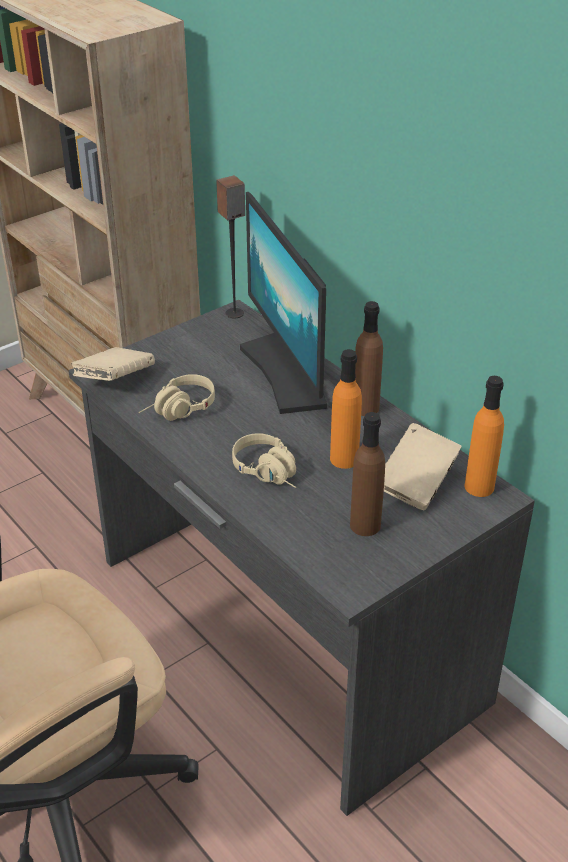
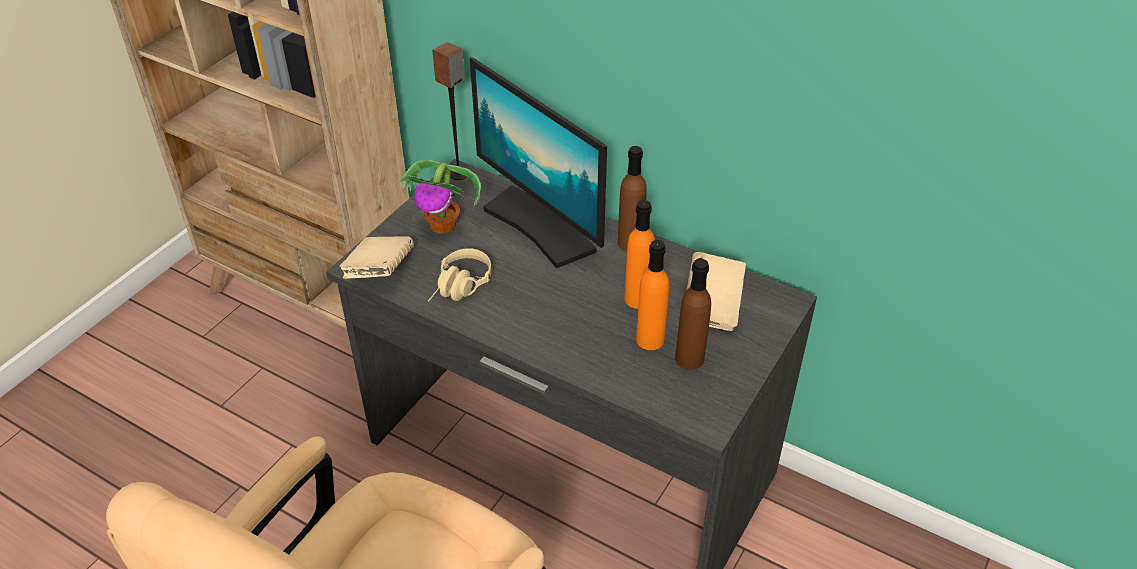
camera: 20 degrees left, 5 degrees up
(195, 353) = (444, 225): none -> potted plant
(271, 473) = (580, 330): beige headphones -> none
(479, 487) = (766, 295): orange bottle -> orange bottle (650, 339)

